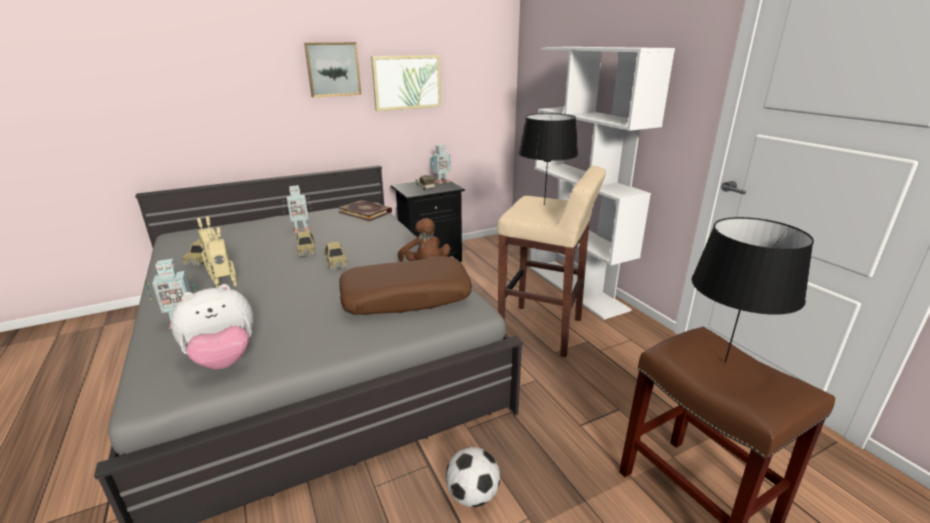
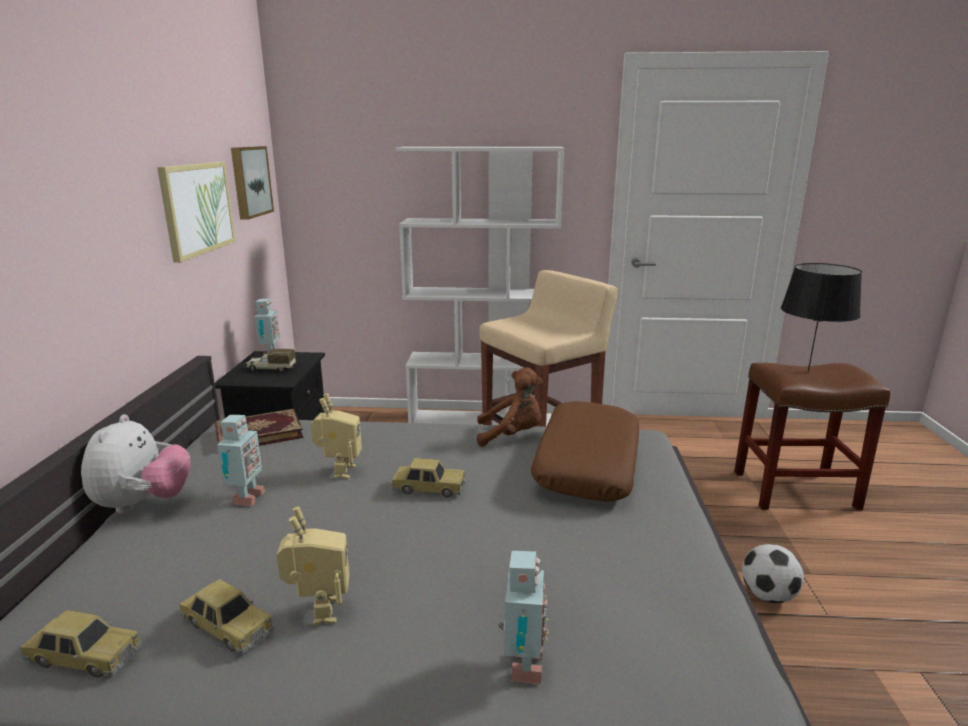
camera: 60 degrees left, 5 degrees down
(223, 359) = (677, 624): plush toy -> plush toy (143, 504)
(226, 283) = (401, 603): toy robot -> toy robot (339, 471)
(306, 249) = (347, 505): toy car -> toy car (84, 656)
(333, 69) = (117, 194): picture -> picture (249, 181)
(544, 204) = (527, 323): black table lamp -> none

